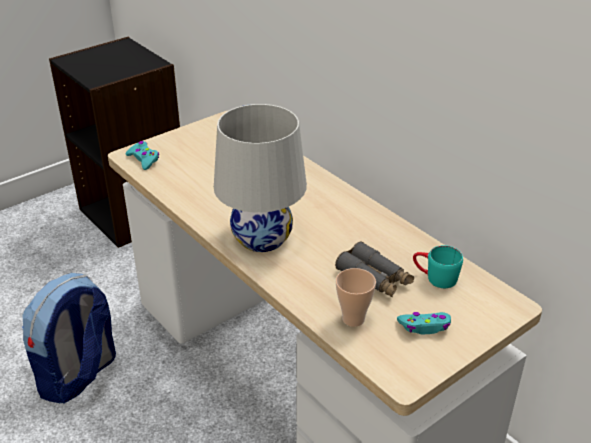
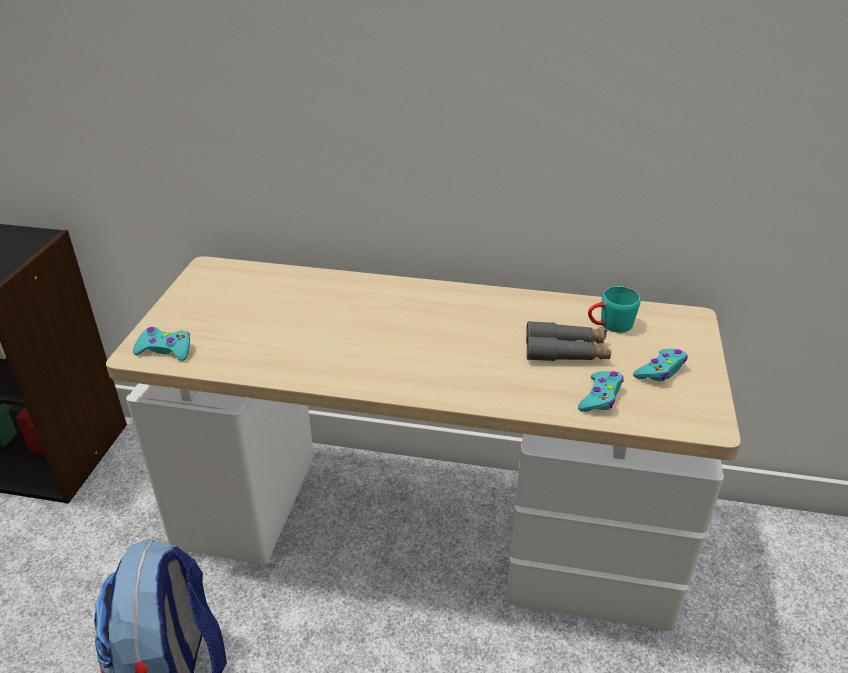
camera: 40 degrees left, 0 degrees up
(262, 238) = (416, 368): white table lamp -> none
(353, 319) = (600, 397): cup -> turquoise game controller

